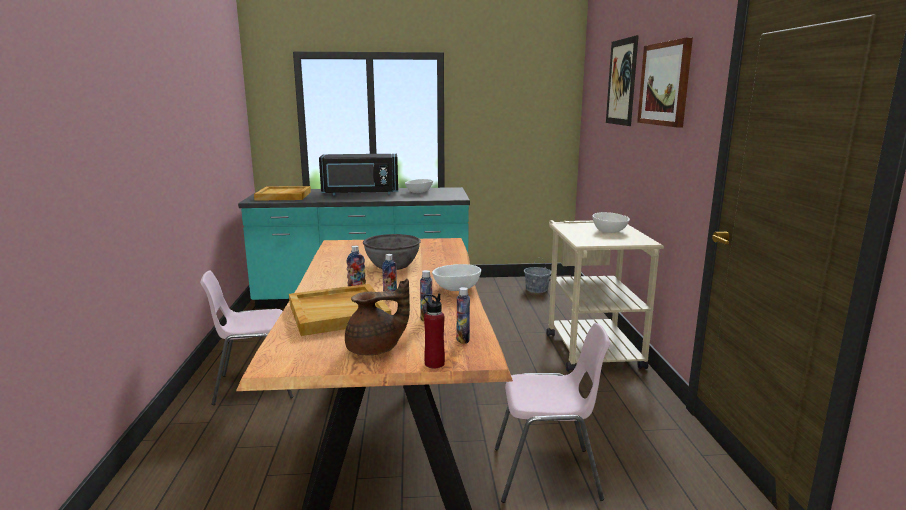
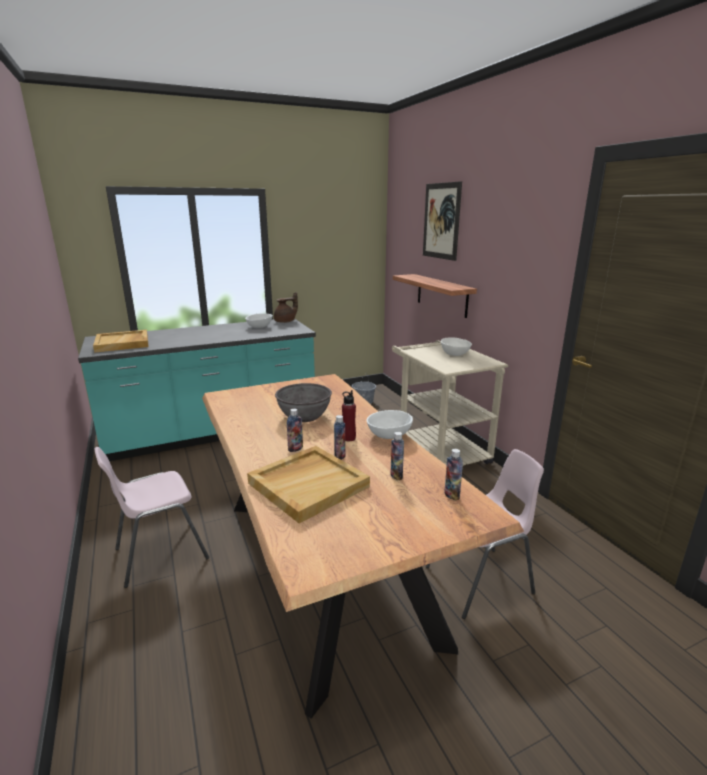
camera: 20 degrees left, 5 degrees up
(360, 193) = (202, 333): black microwave -> none
(375, 349) = (388, 525): brown teapot -> brown teapot (286, 321)
(434, 363) = (456, 530): red bottle -> red bottle (348, 438)
(618, 167) = (441, 295): none -> shelf
(665, 84) = (499, 227): picture -> none

